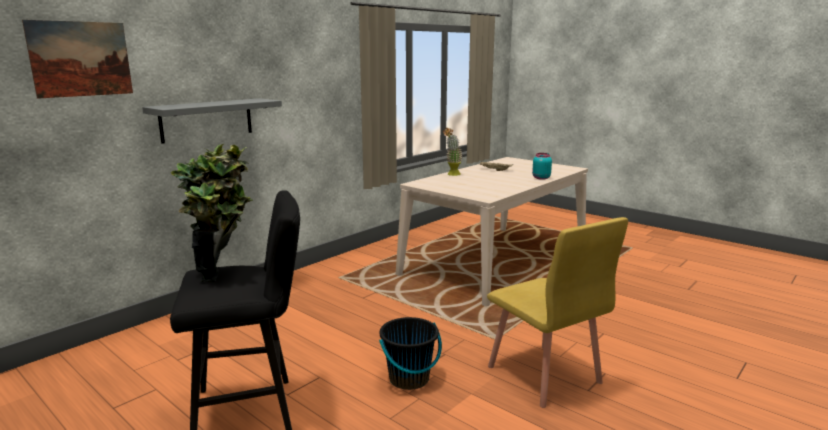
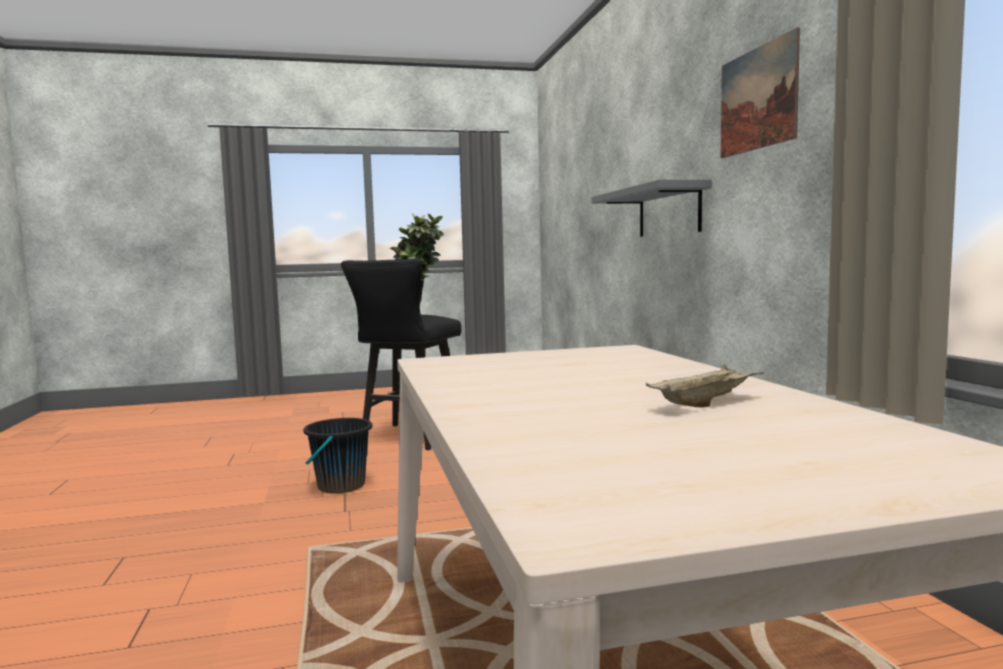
camera: 125 degrees right, 10 degrees down
(81, 59) = (614, 154): picture -> picture (757, 99)
(452, 175) = (682, 369): potted plant -> none
(540, 178) = (496, 419): turquoise jar -> none
(544, 375) = (196, 545): yellow chair -> none

